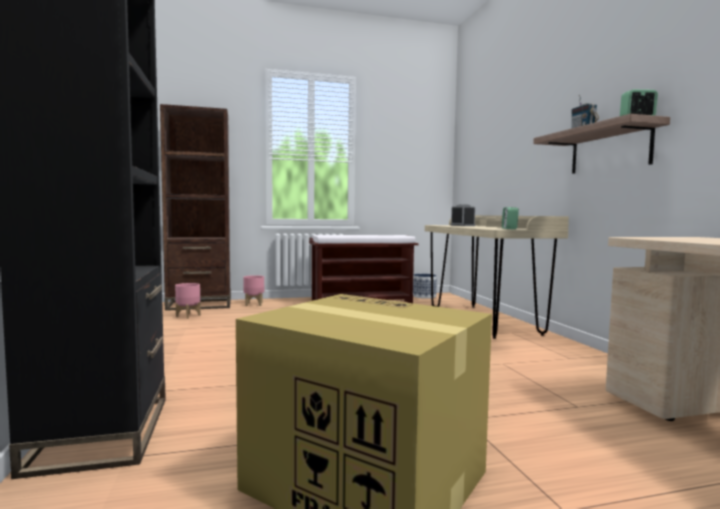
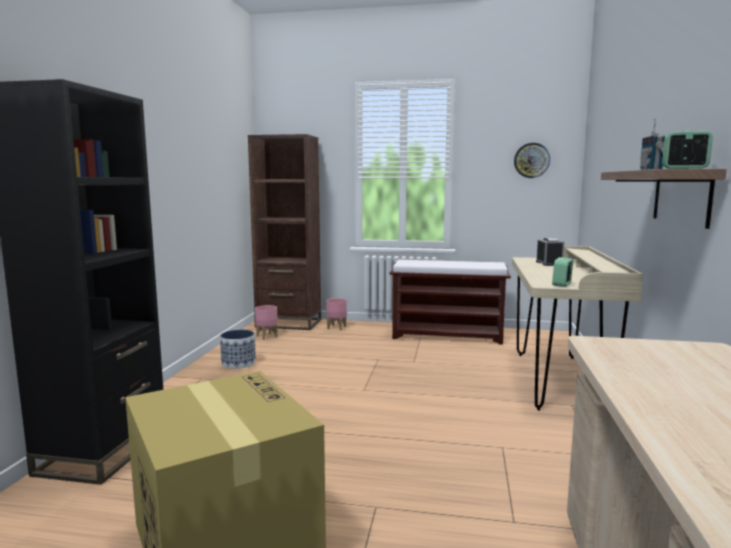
camera: 25 degrees right, 5 degrees up
(417, 151) = (531, 160): none -> wall clock
(424, 296) = (529, 334): planter -> planter (238, 363)

